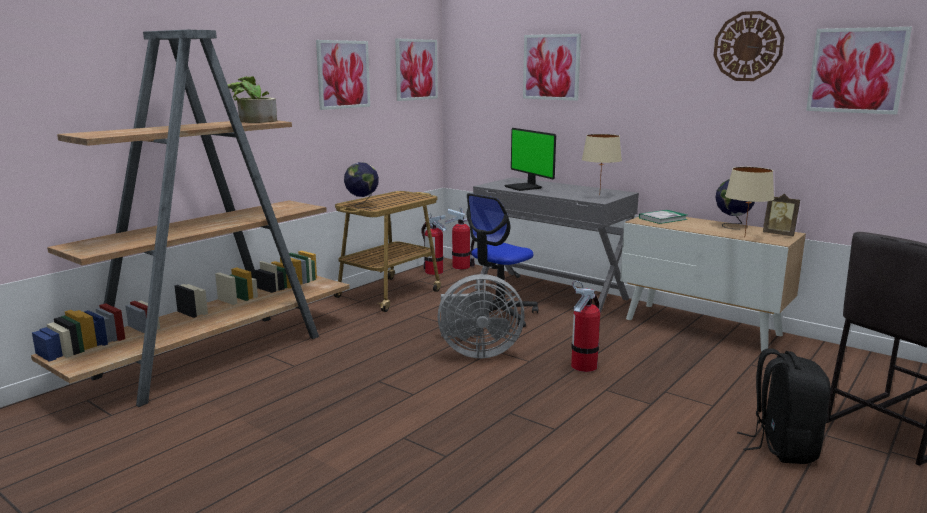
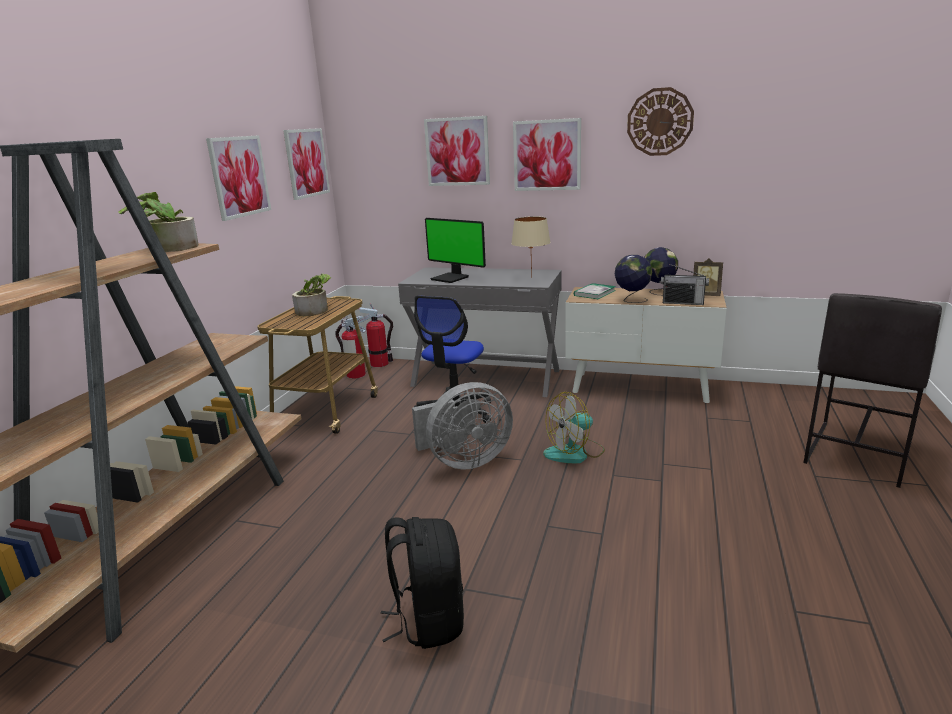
camera: 20 degrees left, 5 degrees up
(362, 205) = (290, 323): globe -> globe (632, 300)
(392, 199) = (316, 310): none -> potted plant
(584, 366) = (574, 453): fire extinguisher -> fan
(745, 237) = (683, 303): beige table lamp -> radio
(782, 447) = (795, 498): black backpack -> black backpack (428, 620)
(856, 70) = (760, 140): picture -> picture (547, 155)

